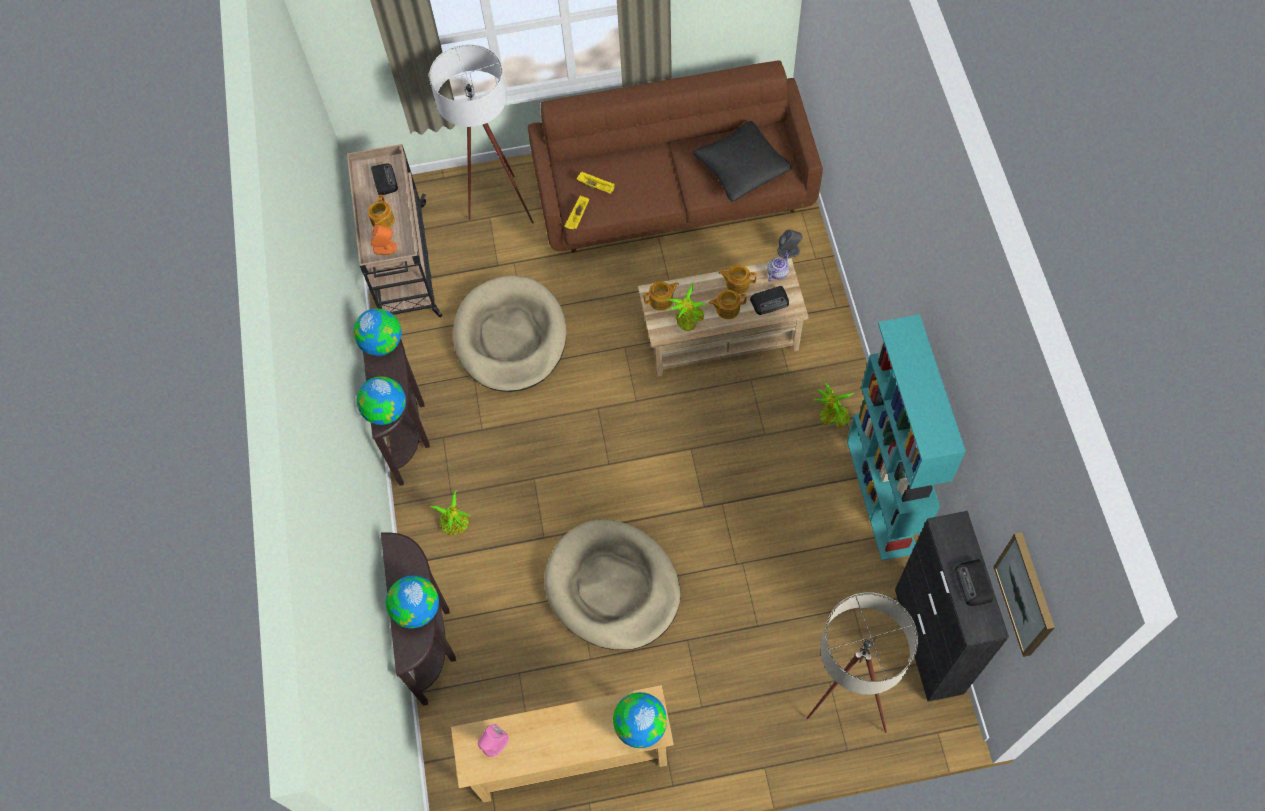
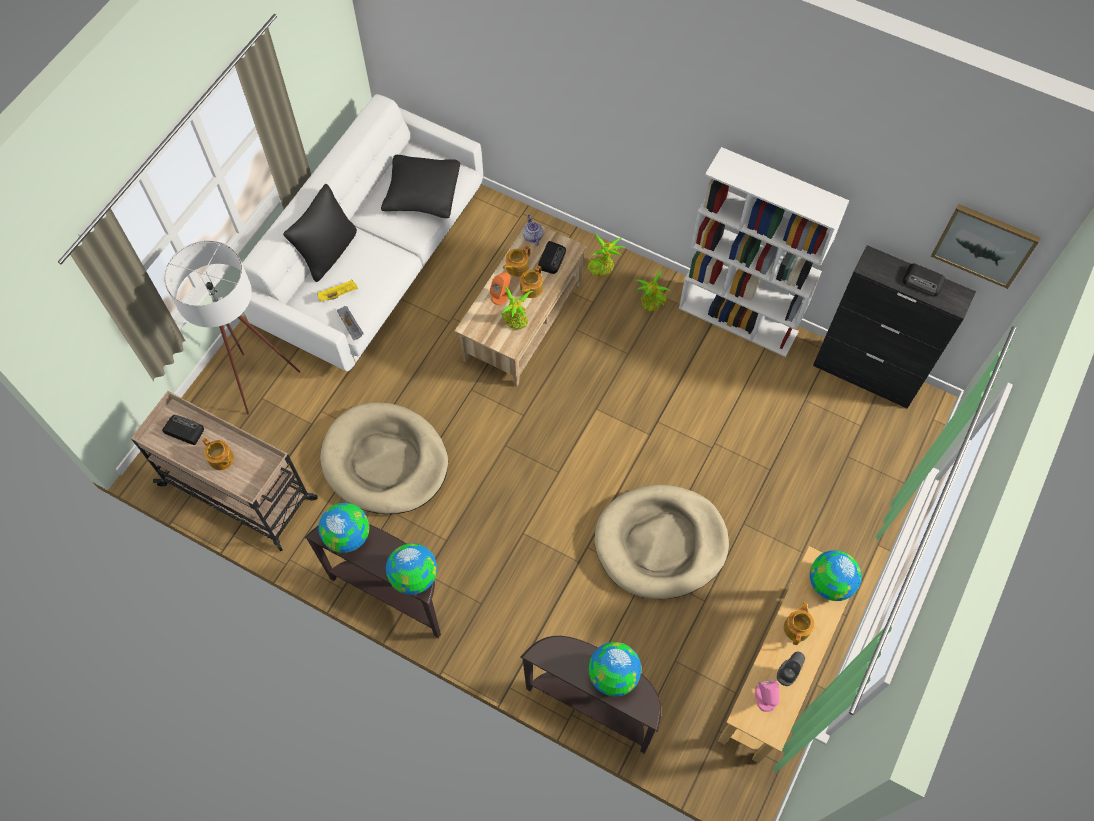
camera: 55 degrees left, 0 degrees up
(385, 248) = (250, 475): orange speaker -> orange speaker (501, 295)
(456, 524) = (511, 618): potted plant -> potted plant (603, 266)
(577, 217) = (351, 327): yellow tray -> grey tray
(627, 151) = (328, 252): none -> black pillow
(661, 300) = (482, 324): teapot -> teapot (797, 627)
(674, 194) = (376, 261): brown sofa -> white sofa
(789, 251) = (497, 228): grey speaker -> grey speaker (788, 672)
(841, 706) = (870, 462): beige floor lamp -> none
(882, 496) = (739, 320): turquoise bookcase -> white bookcase

